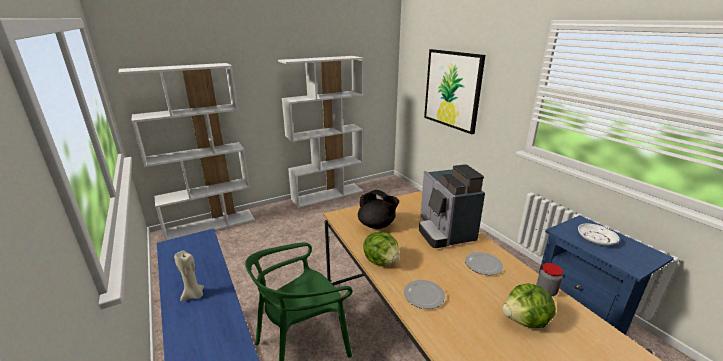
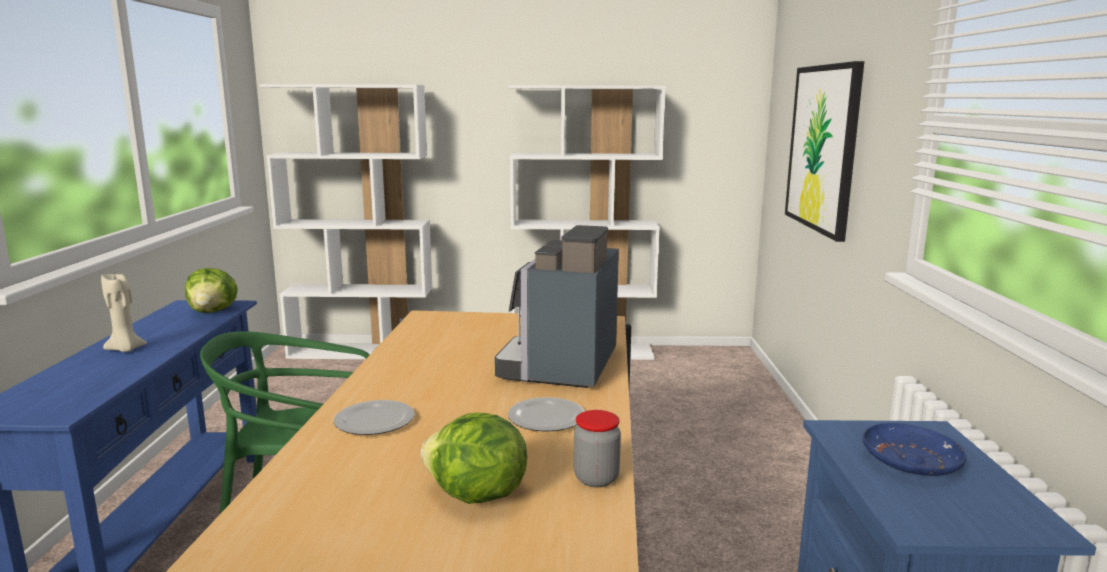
camera: 30 degrees right, 10 degrees down
(377, 225) = (463, 337): black teapot -> none
(381, 261) = (390, 372): lettuce -> lettuce (213, 311)
(596, 238) = (910, 461): white plate -> blue plate

